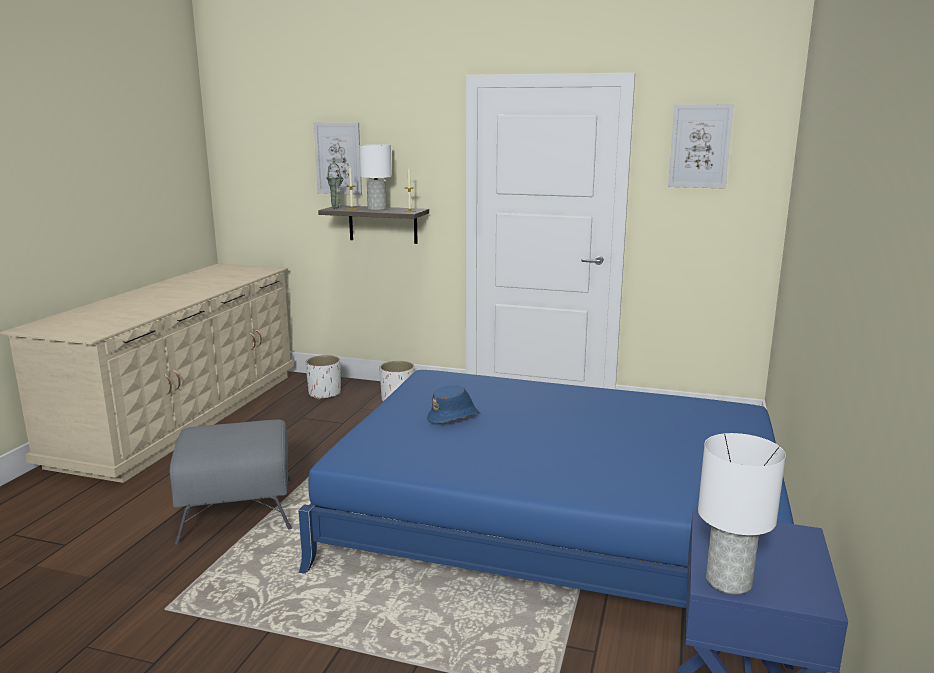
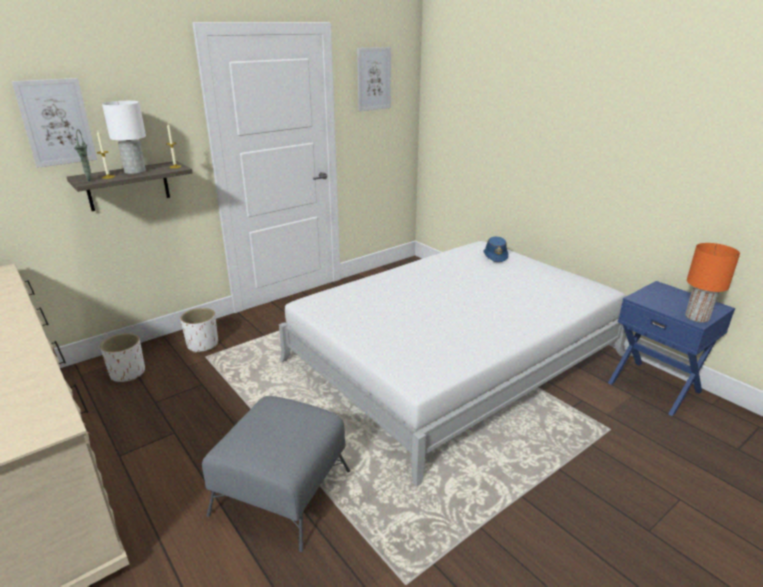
camera: 55 degrees left, 10 degrees up
(454, 417) = (399, 320): blue hat -> blue hat (495, 256)
(555, 523) = (453, 358): blue bed -> white bed
(728, 582) = (697, 317): white table lamp -> orange table lamp

